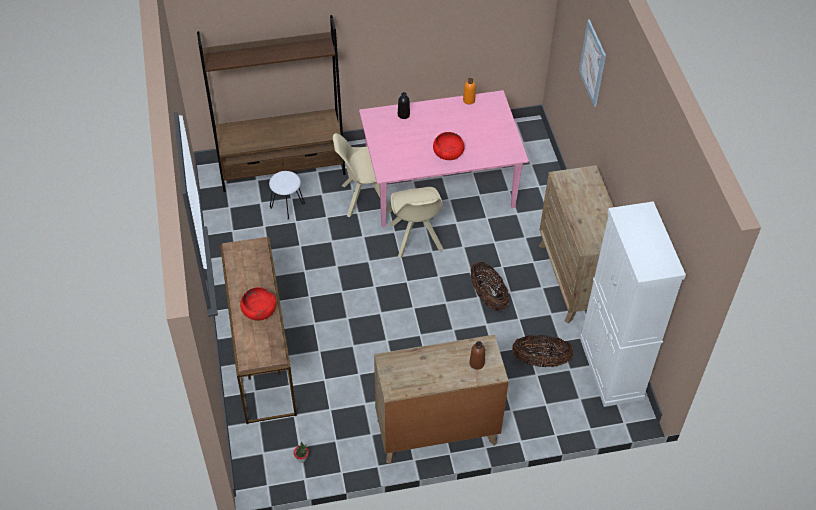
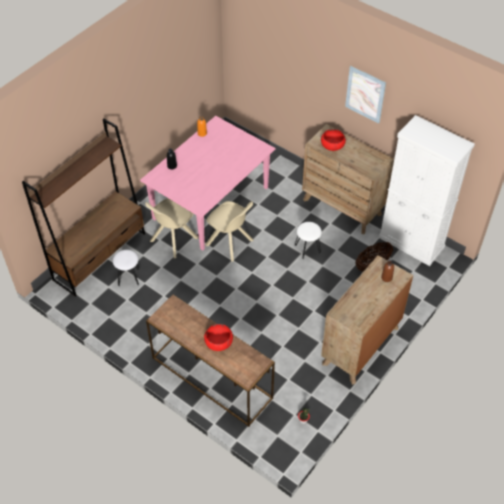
camera: 40 degrees left, 0 degrees up
(448, 152) = (224, 171): red bowl -> red bowl (332, 144)
(488, 297) = (307, 249): basket -> white stool
(592, 63) = (293, 58): picture -> picture (365, 94)

